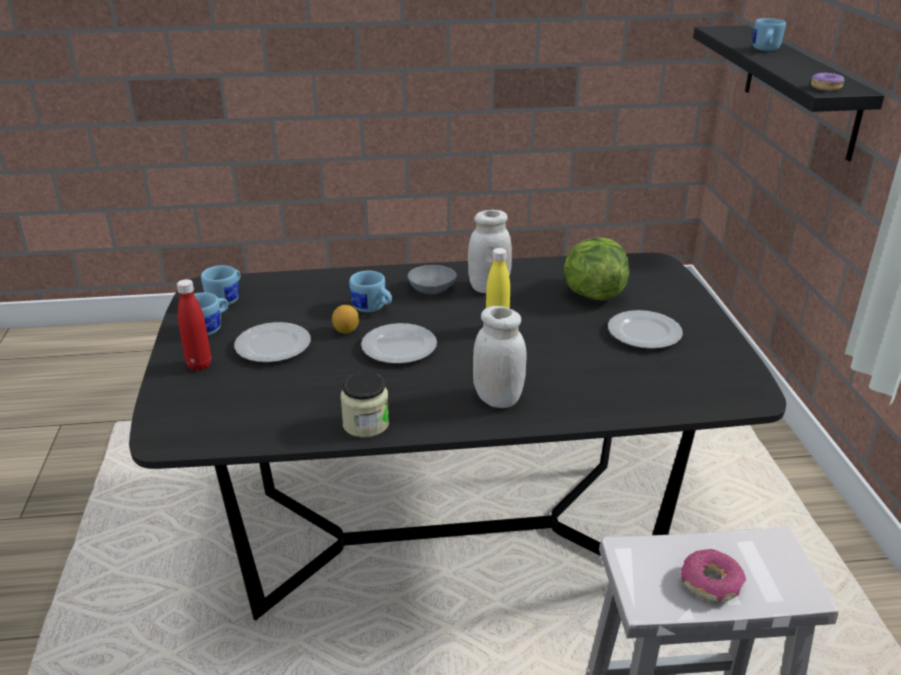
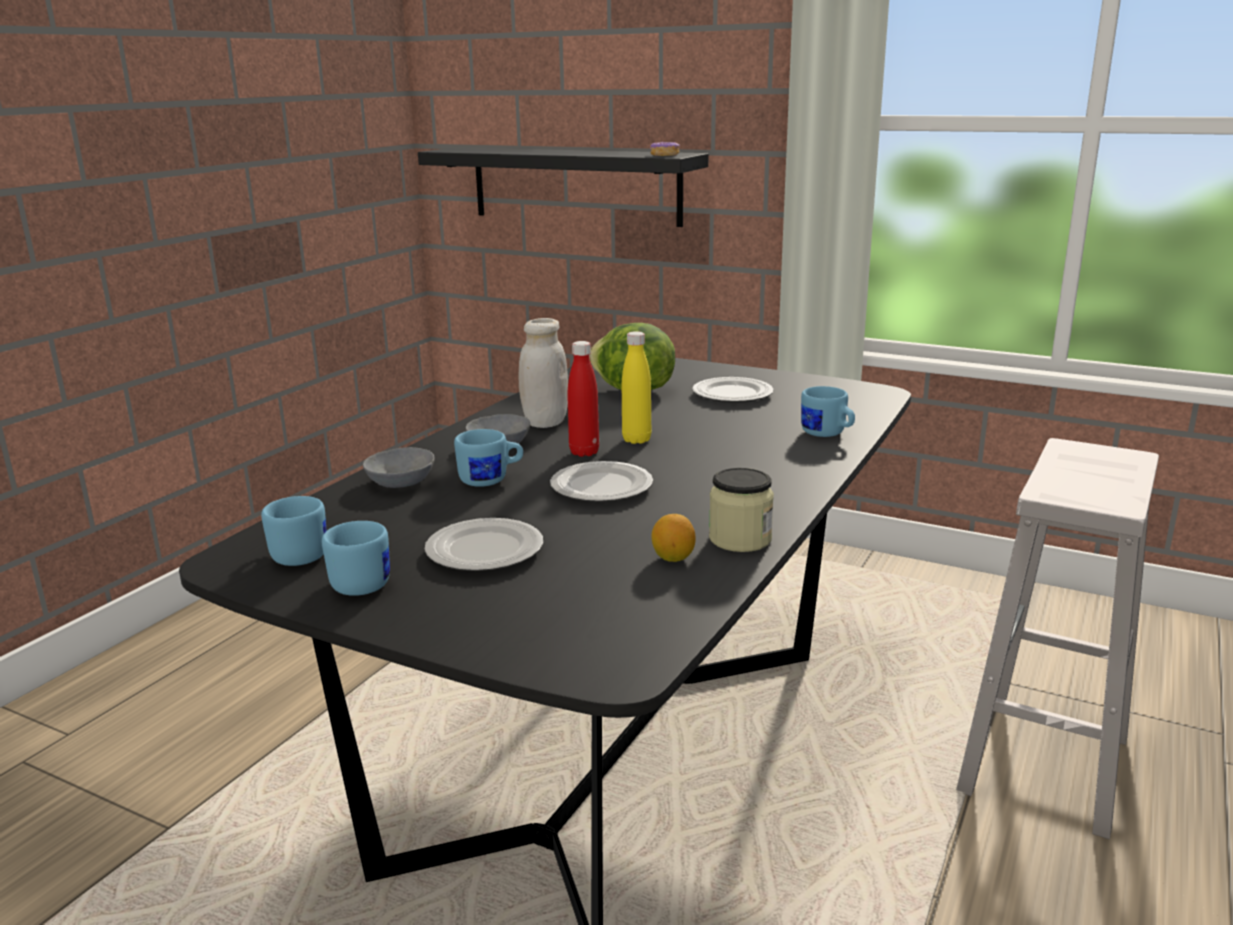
camera: 55 degrees left, 10 degrees down
(199, 365) = (453, 608): red bottle -> red bottle (584, 452)
(343, 283) = (399, 480): none -> grey bowl
(346, 331) = (518, 504): lemon -> lemon (673, 558)
(497, 399) = (768, 471): white jar -> none
(711, 583) = (1105, 480): donut -> none
(764, 50) = (536, 151): blue mug -> blue mug (827, 435)

